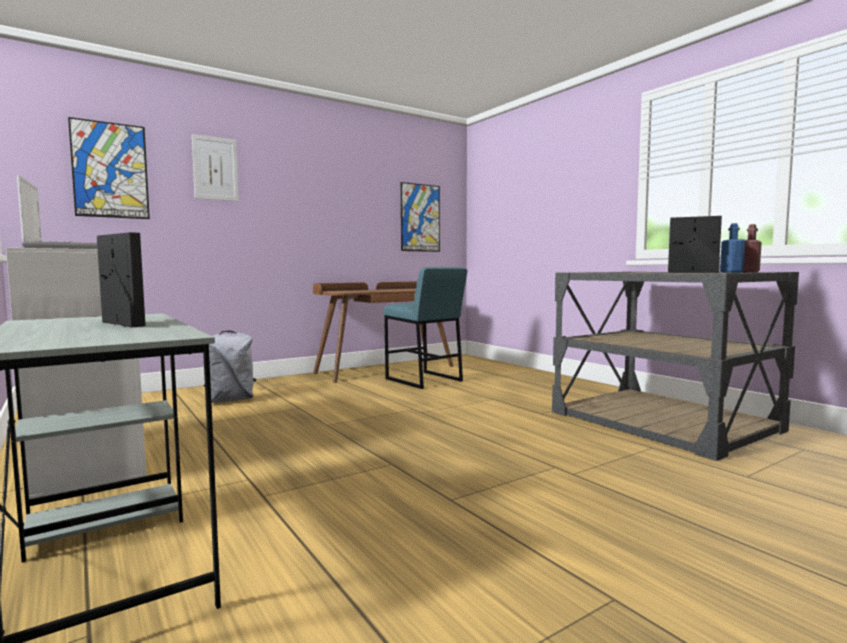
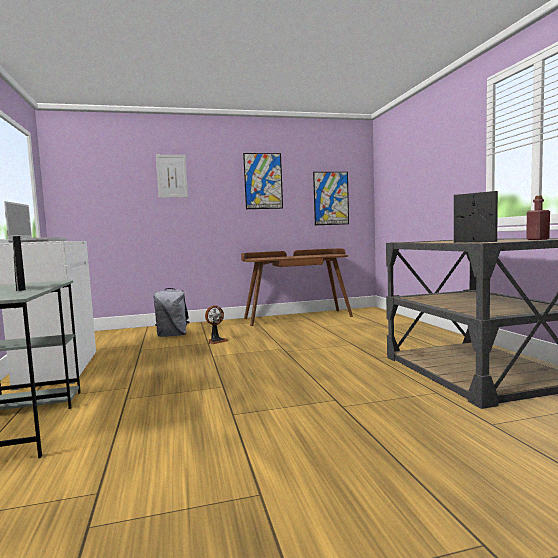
camera: 20 degrees right, 0 degrees up
(110, 170) = (106, 184): picture -> picture (263, 181)
(308, 404) = (216, 341): none -> fan
(425, 380) = (317, 327): blue stool -> none
(731, 272) = (513, 240): blue bottle -> none

